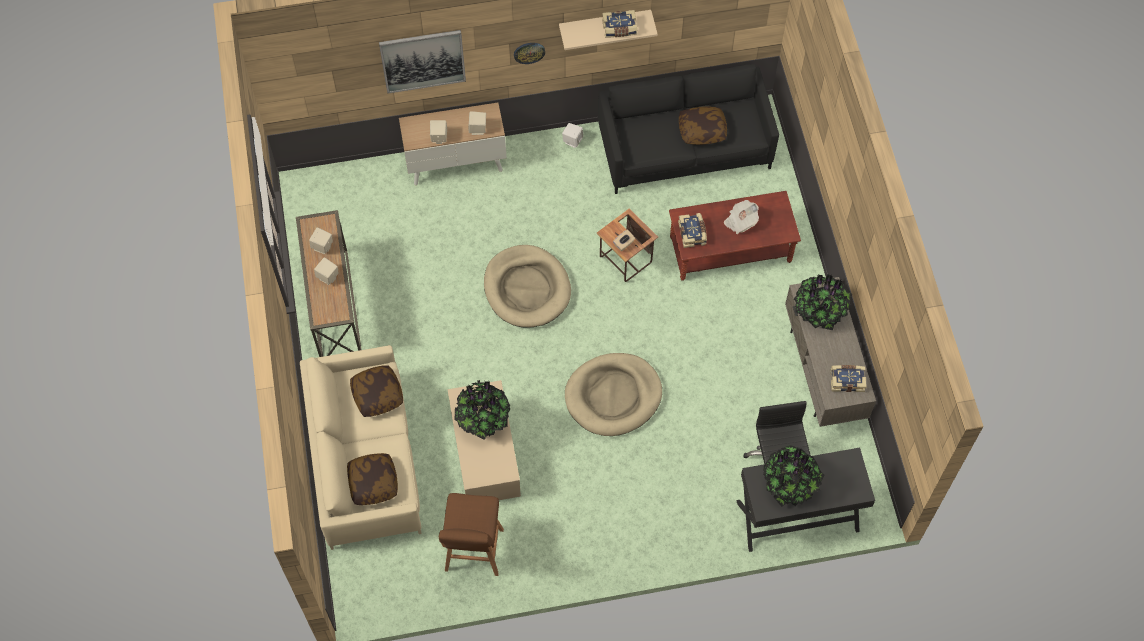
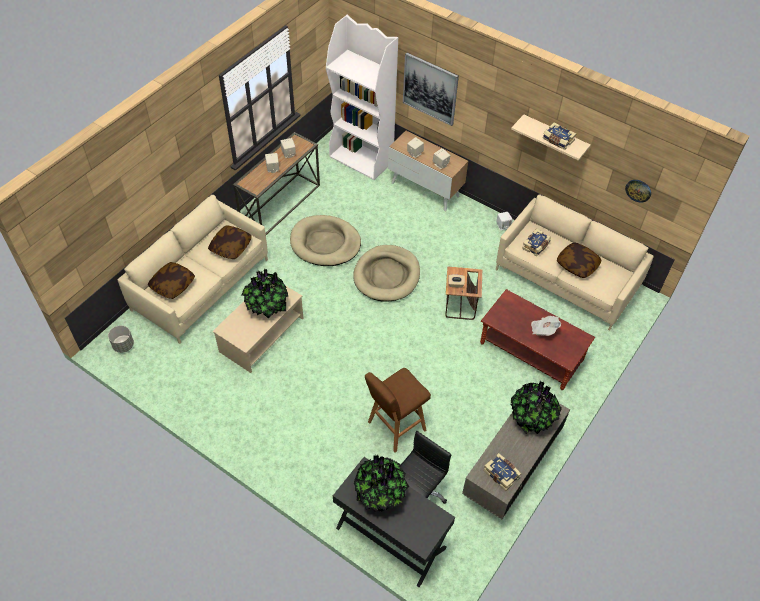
camera: 45 degrees right, 10 degrees down
(353, 183) = (362, 159): none -> white bookcase
(371, 586) = (124, 345): none -> grey planter
(474, 552) = (191, 378): brown stool -> brown stool (395, 427)
(529, 52) = (498, 129): wall clock -> wall clock (638, 190)
(613, 396) = (365, 368): beige dog bed -> beige dog bed (325, 243)
(684, 148) = (566, 279): black sofa -> beige sofa
(692, 233) = (505, 312): book -> book (536, 246)

